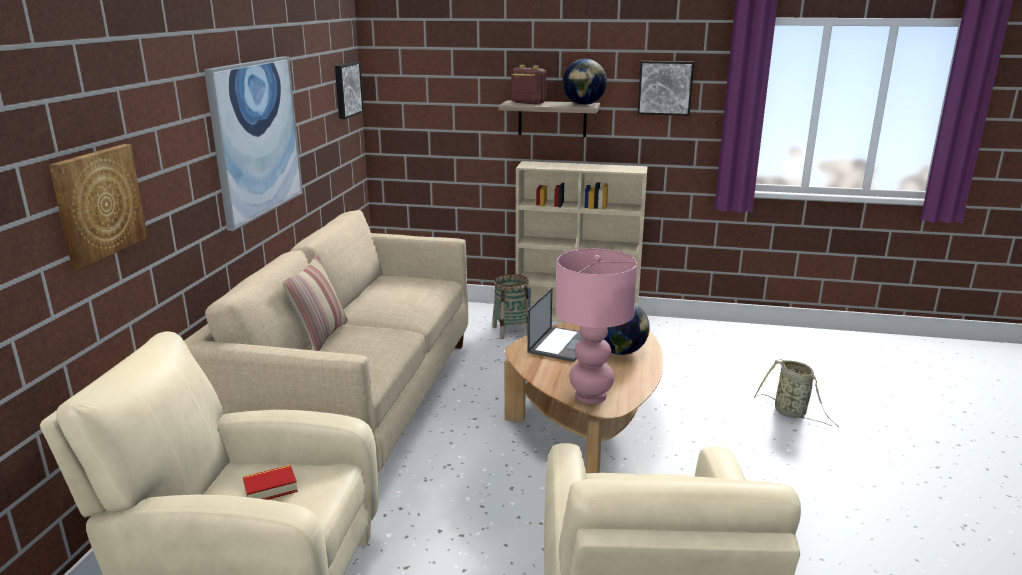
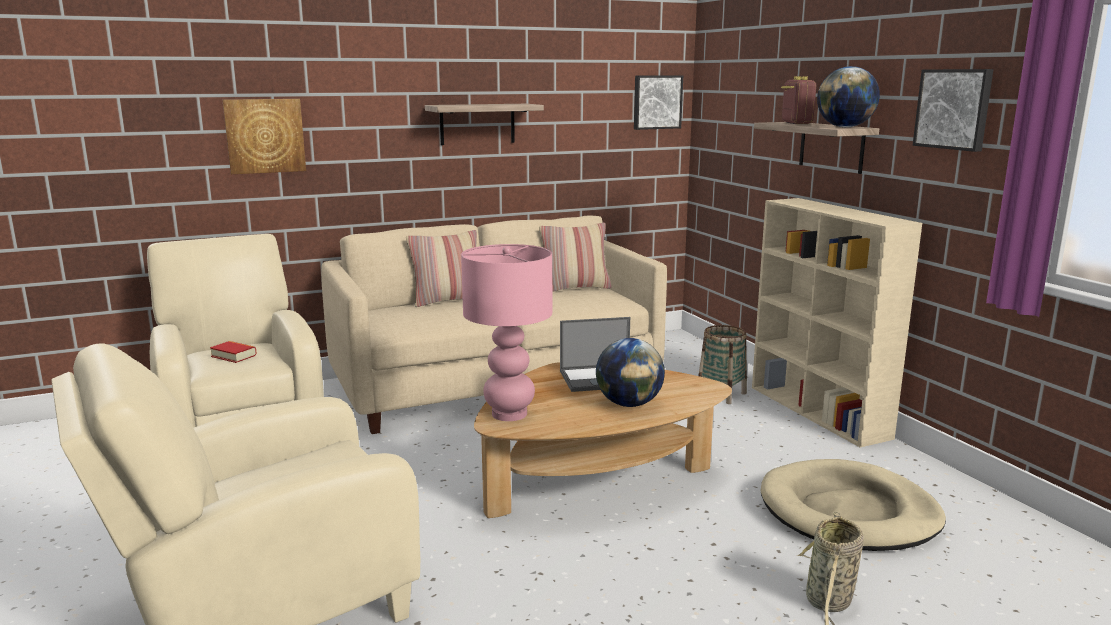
camera: 55 degrees right, 5 degrees down
(256, 138) = (477, 124): picture -> shelf
(380, 284) = (575, 288): none -> pillow
(706, 365) = (849, 512): none -> beige dog bed

